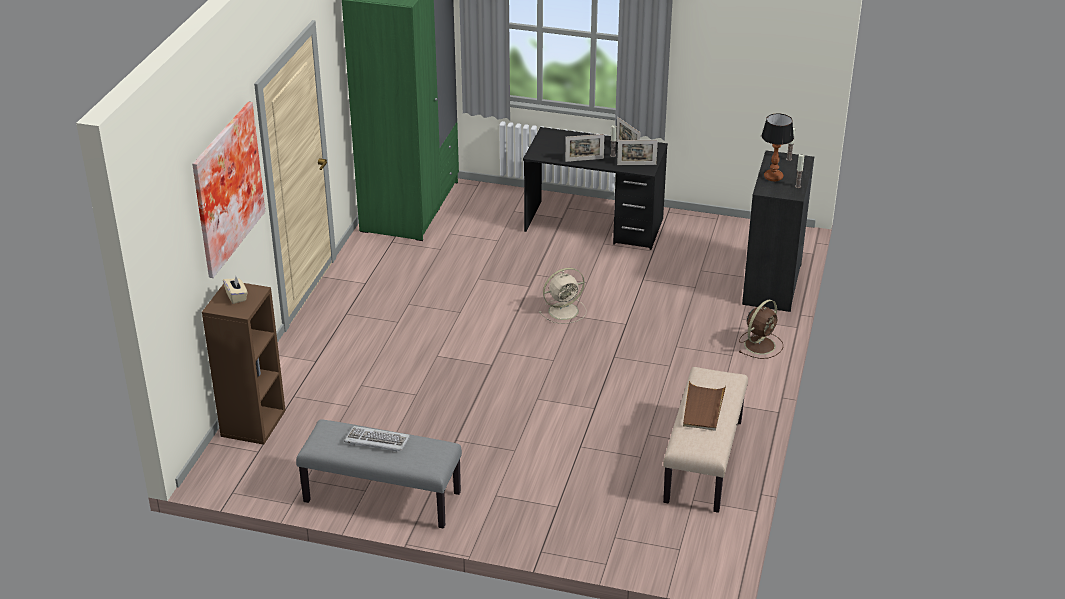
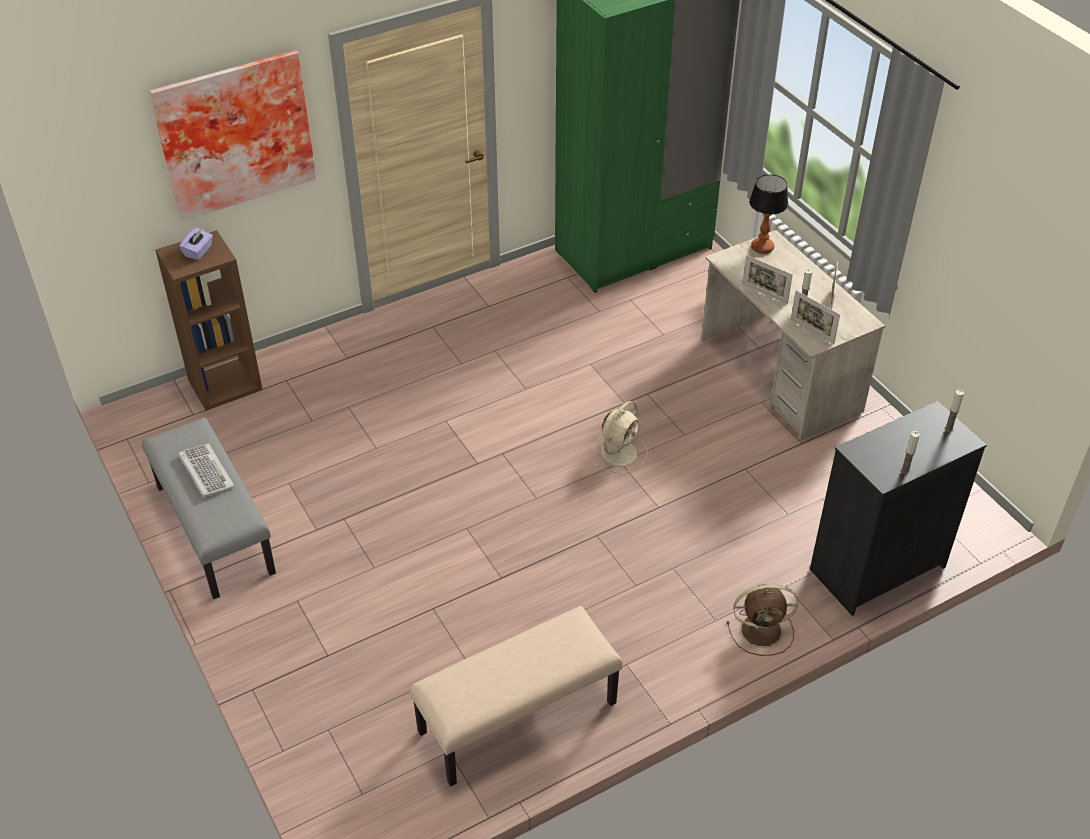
camera: 45 degrees right, 10 degrees up
(236, 296) = (198, 251): beige tissue box -> purple tissue box
(564, 311) = (620, 452): beige fan -> beige fan turned 75 degrees counterclockwise
(594, 225) = (779, 376): black desk -> beige desk
(703, 408) = (513, 662): brown tray -> none
(773, 177) = (893, 440): table lamp -> table lamp (762, 247)

